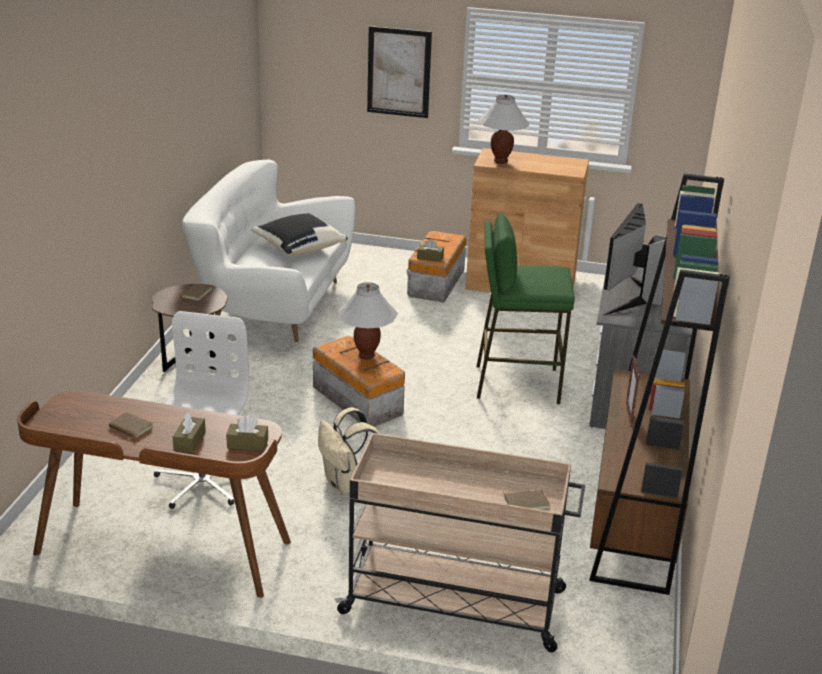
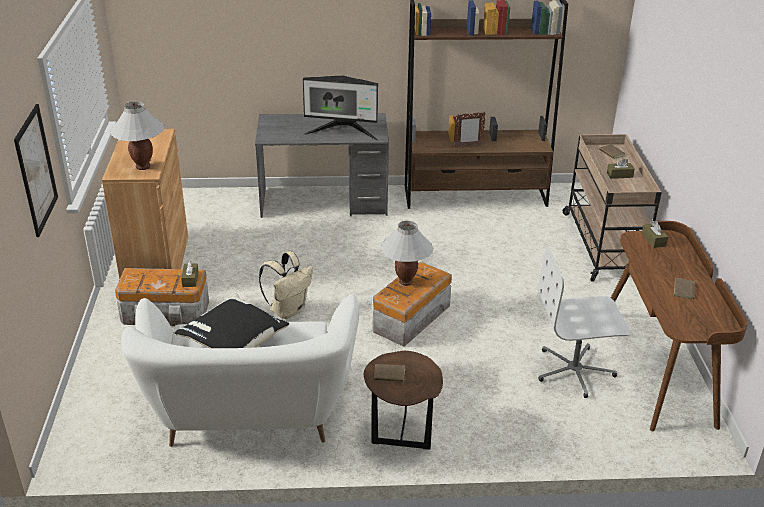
camera: 105 degrees left, 5 degrees up
(189, 441) = (673, 262): brown tissue box -> brown tissue box (619, 175)
(346, 485) = (526, 302): beige backpack -> beige backpack (288, 310)
(516, 383) = (342, 249): green stool -> none

